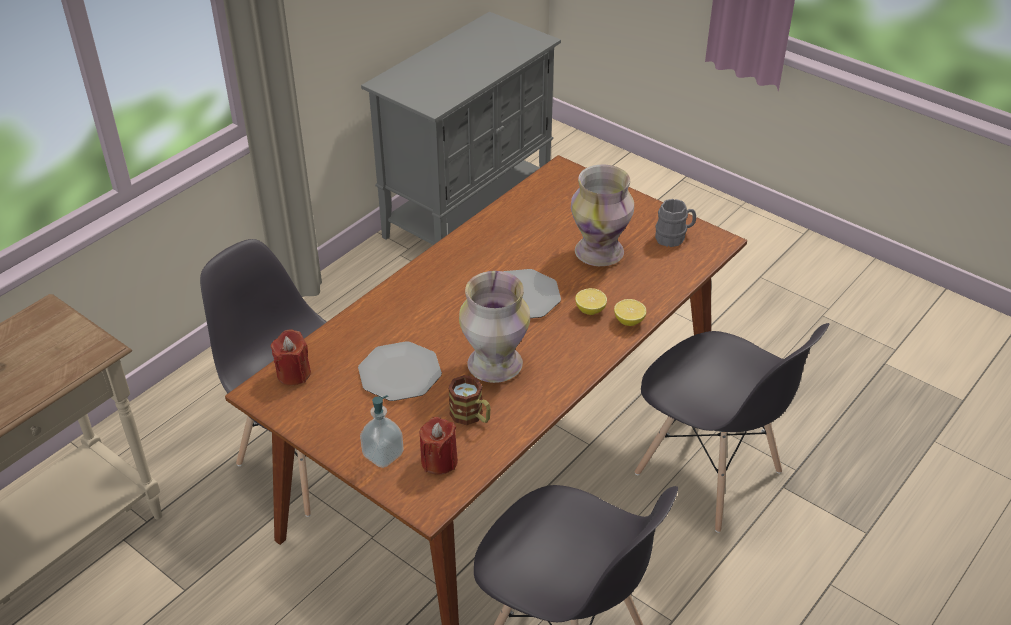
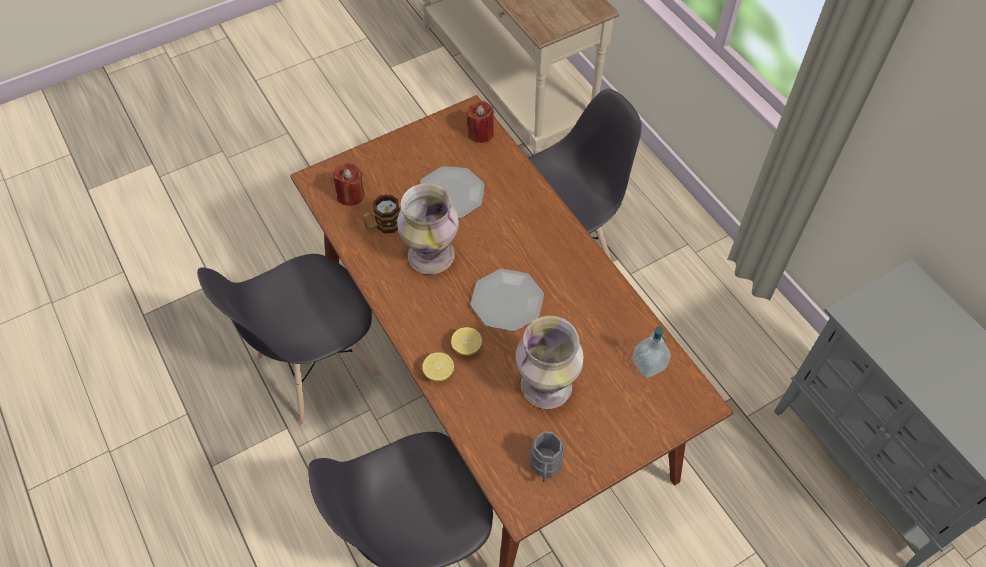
camera: 110 degrees right, 15 degrees up
(383, 454) = (374, 166): soap dispenser -> soap dispenser (649, 364)

